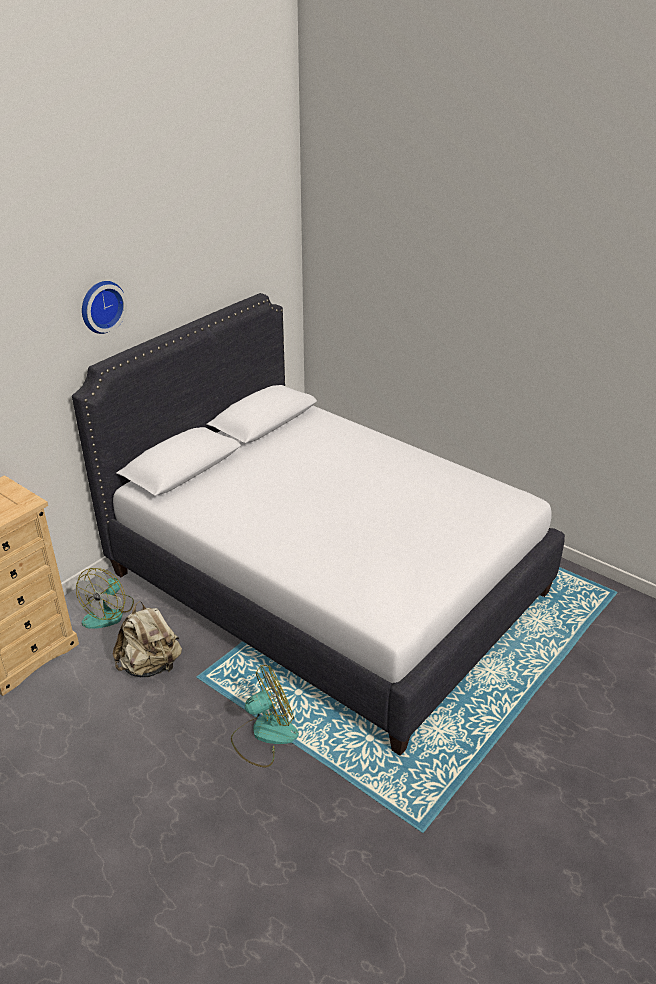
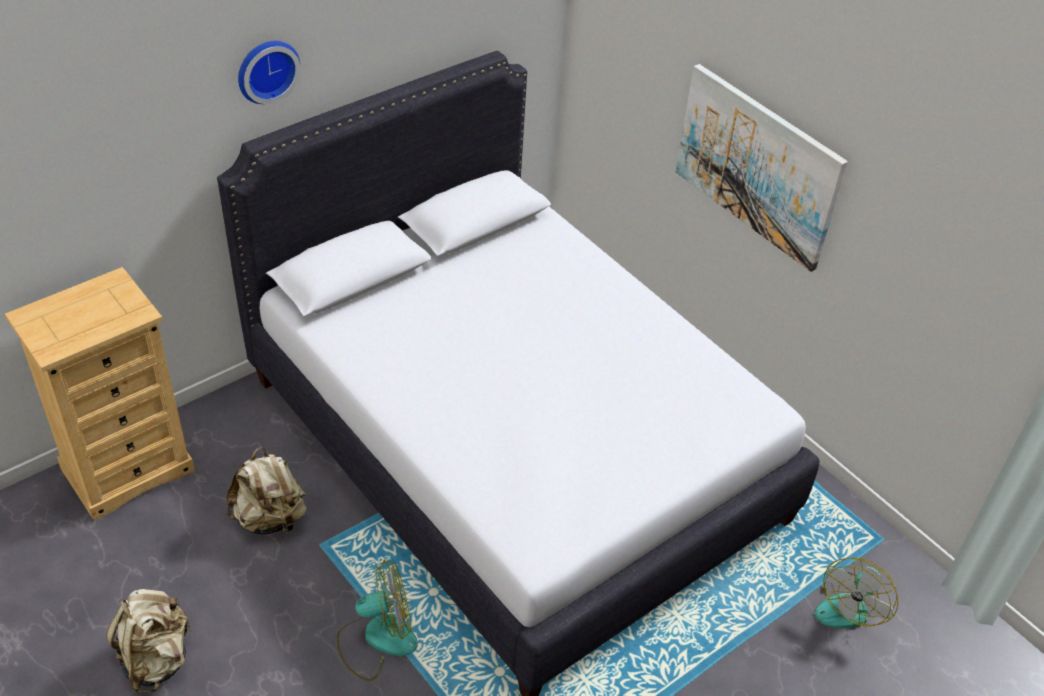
camera: 10 degrees right, 10 degrees up
(83, 788) = (156, 659): none -> beige backpack
(109, 612) = (240, 434): fan -> fan (847, 604)
(470, 333) = (757, 165): none -> picture

